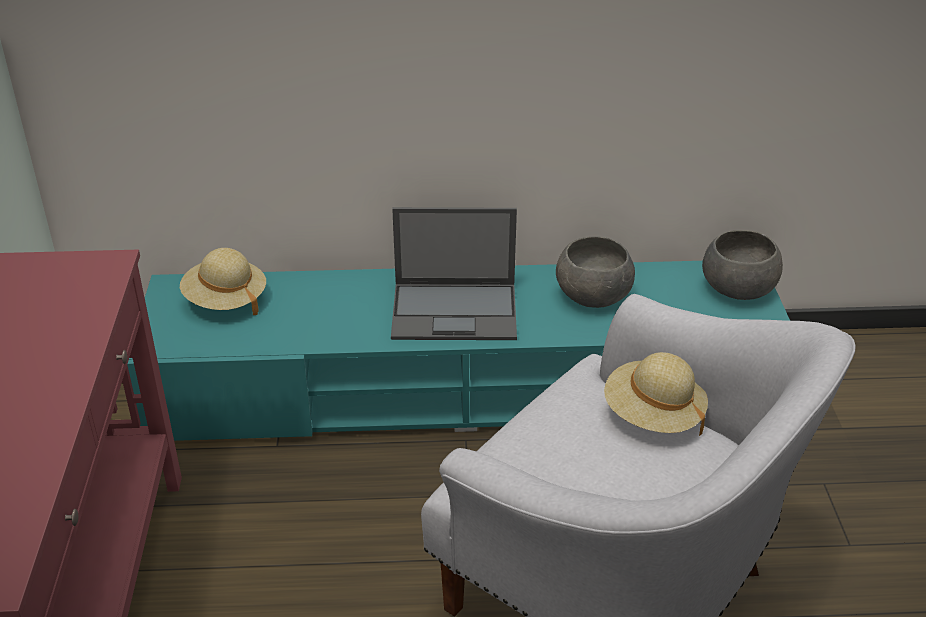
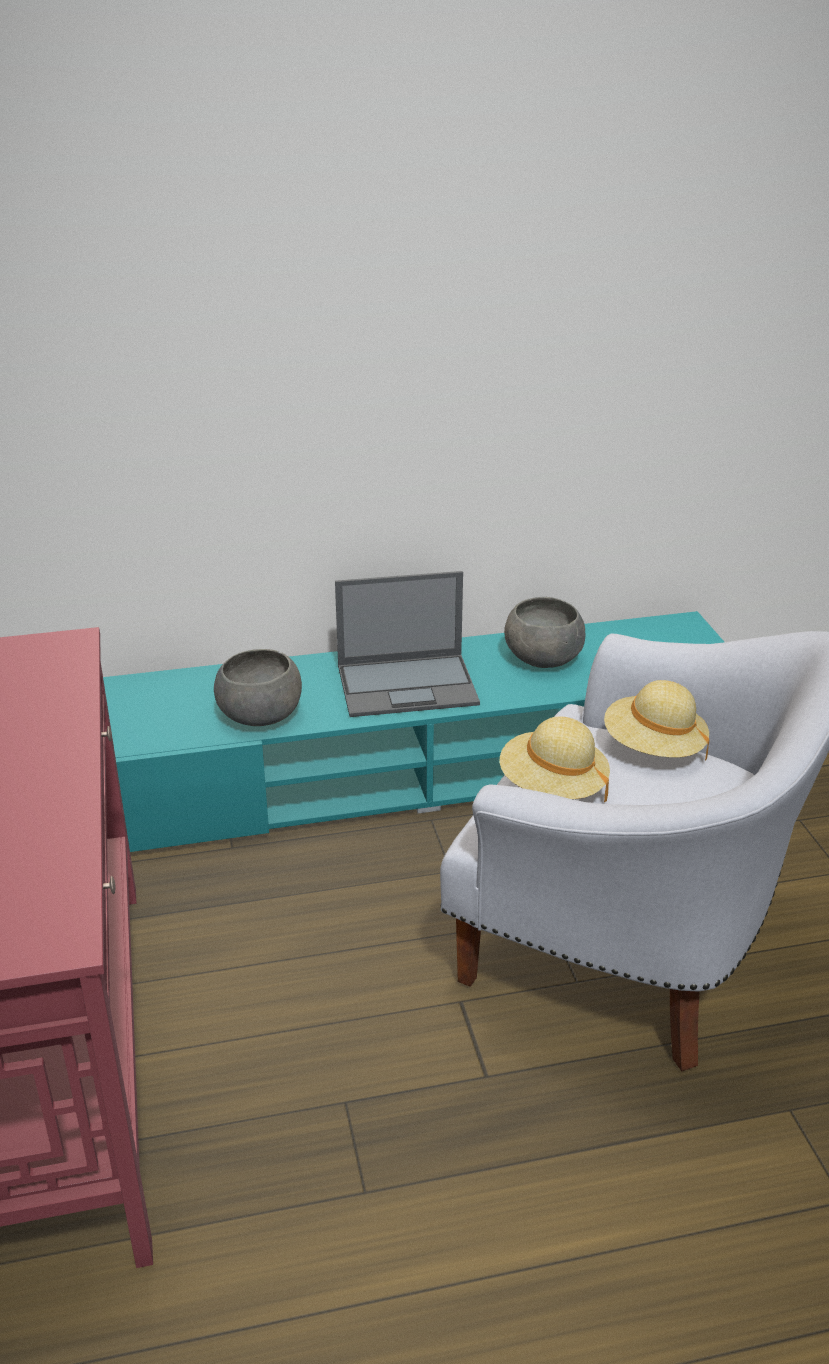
camera: 10 degrees left, 5 degrees down
(225, 300) = (159, 697): beige hat -> beige hat (552, 787)
(737, 287) = (682, 638): grey bowl -> grey bowl (259, 714)

